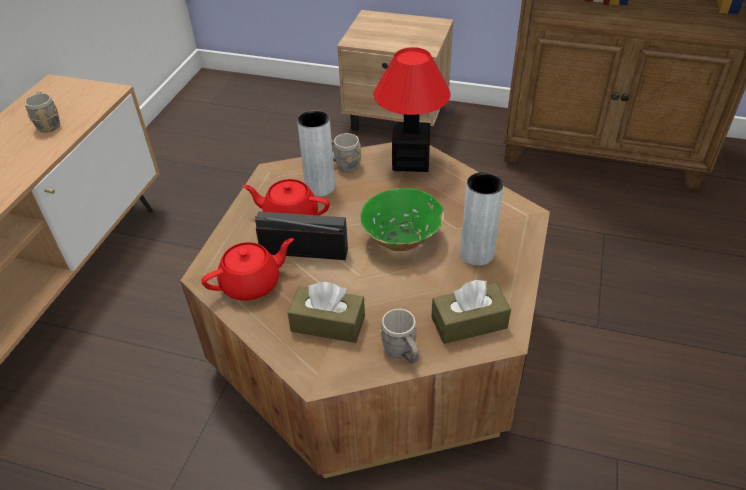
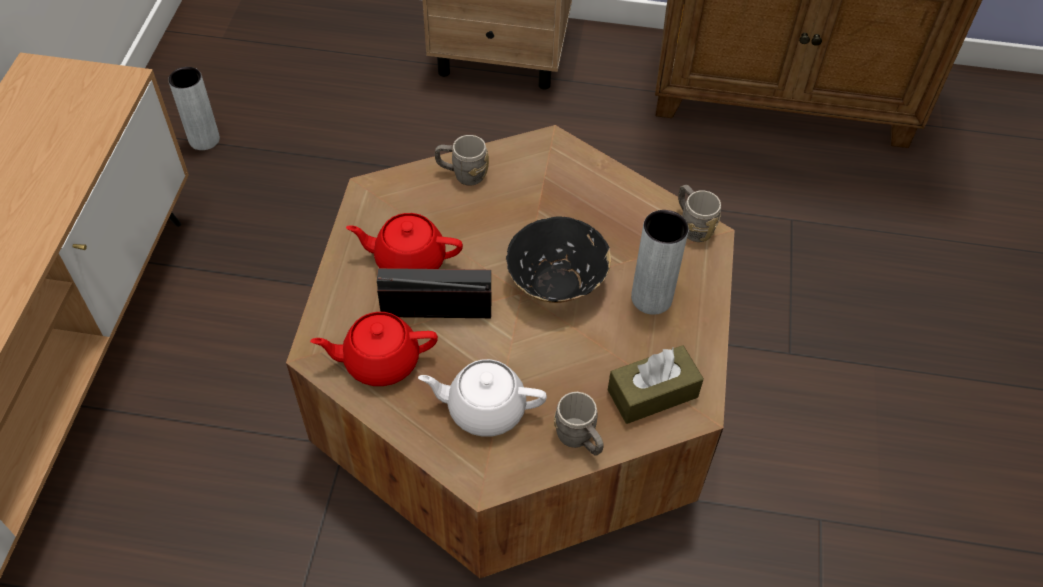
camera: 10 degrees left, 10 degrees up
(48, 123) = (50, 141): grey mug -> grey mug (692, 225)
(252, 283) = (380, 360): red teapot -> red teapot turned 150 degrees counterclockwise
(320, 187) = (439, 211): grey vase -> grey vase (204, 139)
(328, 323) = (484, 408): brown tissue box -> white teapot
(401, 239) = (556, 282): green bowl -> black bowl
(410, 161) = (550, 163): table lamp -> none

